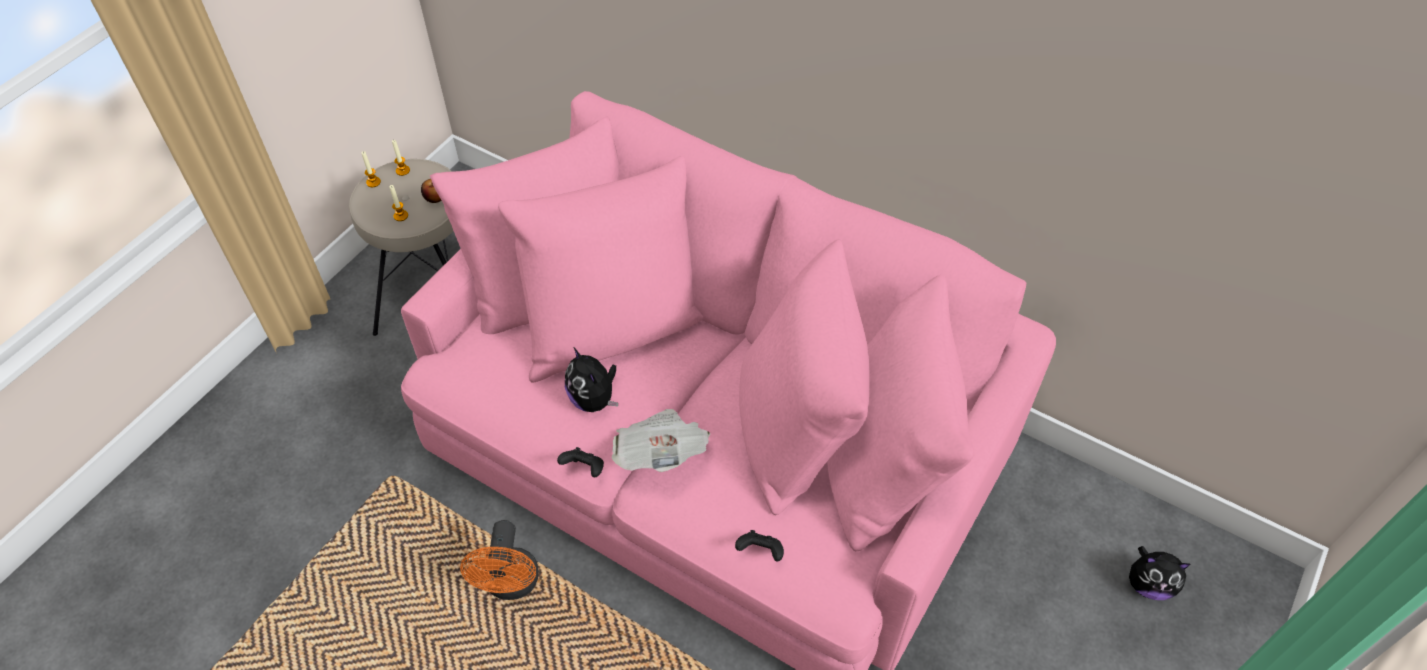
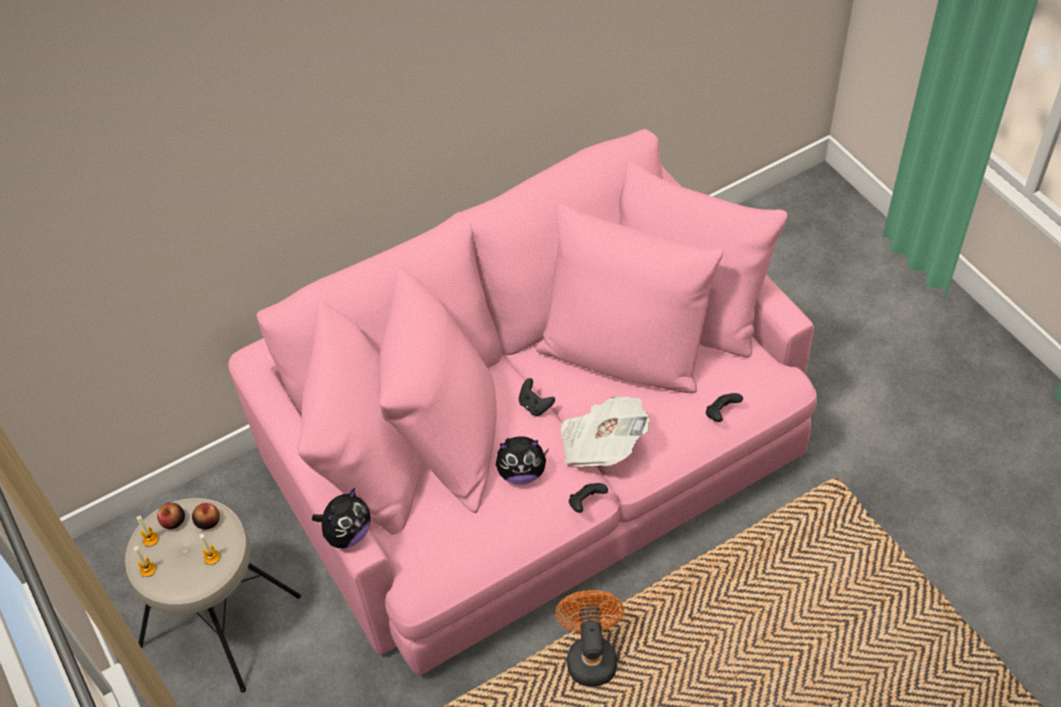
camera: 60 degrees left, 0 degrees up
(426, 176) = (173, 521): none -> apple
(511, 585) = (591, 654): orange fan -> orange fan turned 120 degrees counterclockwise
(679, 378) = (535, 405): none -> black game controller
(1148, 585) = (796, 245): plush toy -> plush toy (347, 533)

